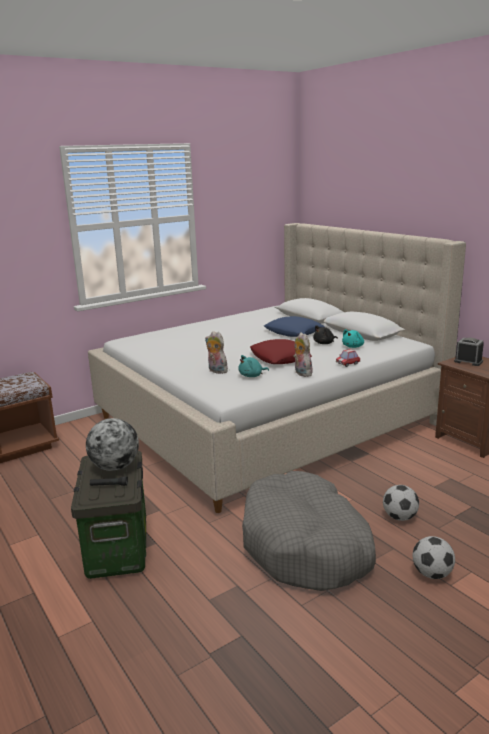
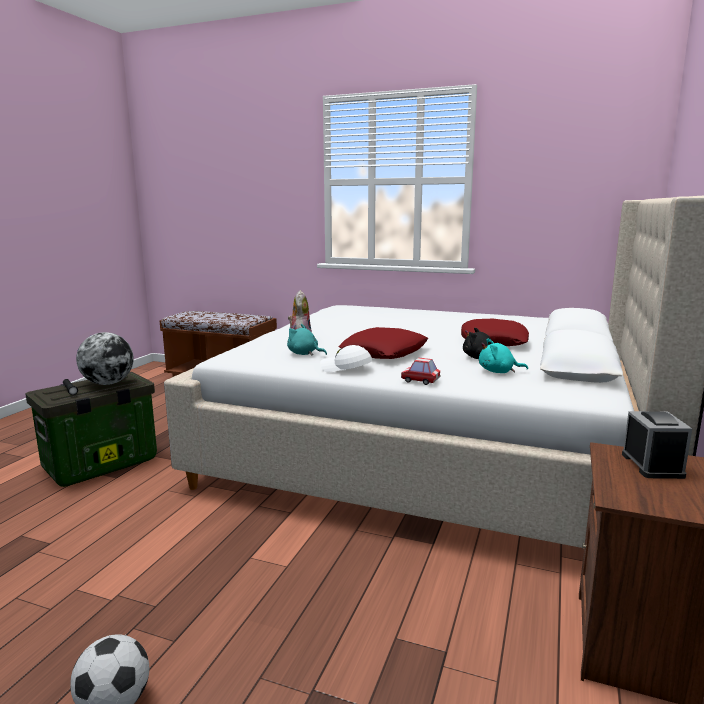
camera: 55 degrees right, 5 degrees down
(294, 332) = (494, 341): blue pillow -> red pillow
(301, 373) = (345, 368): plush toy -> white cap
(306, 546) = (147, 563): grey dog bed -> none
(399, 517) = (266, 624): football -> none

